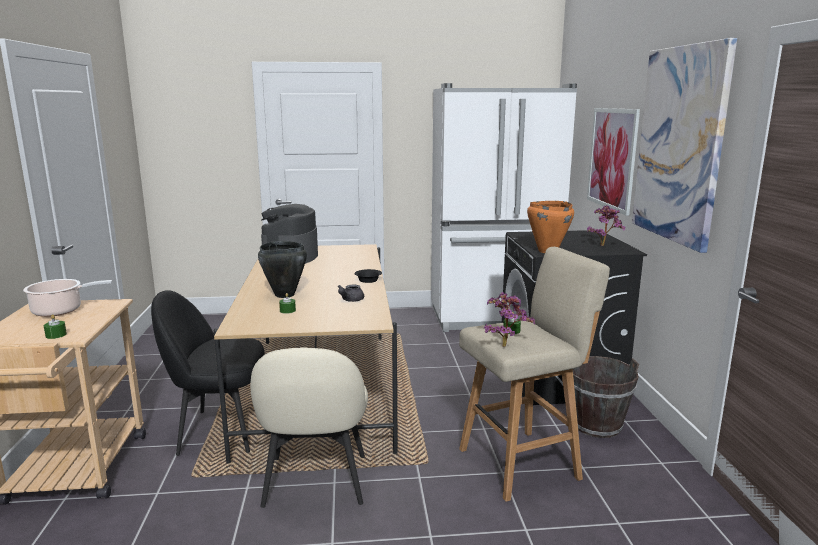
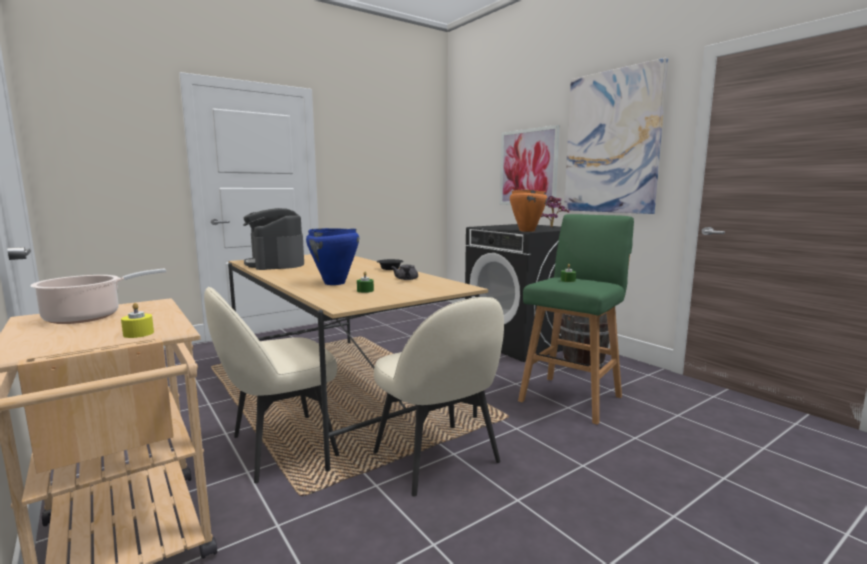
camera: 30 degrees left, 5 degrees down
(56, 335) = (138, 333): green candle -> yellow candle
(220, 431) = (280, 447): black chair -> beige chair
(284, 295) = (334, 283): black cooking pot -> blue cooking pot
(493, 318) = (423, 315): white fridge -> none
(505, 345) = (583, 287): potted plant -> none
(522, 463) = (572, 397): beige stool -> green stool

